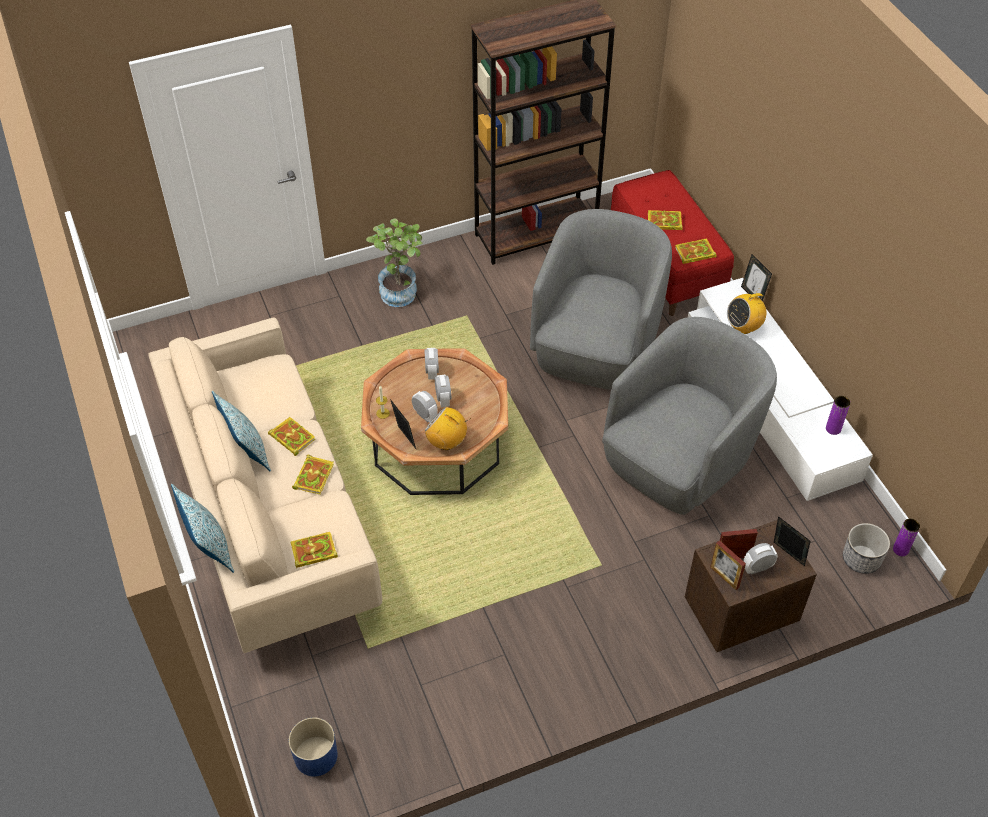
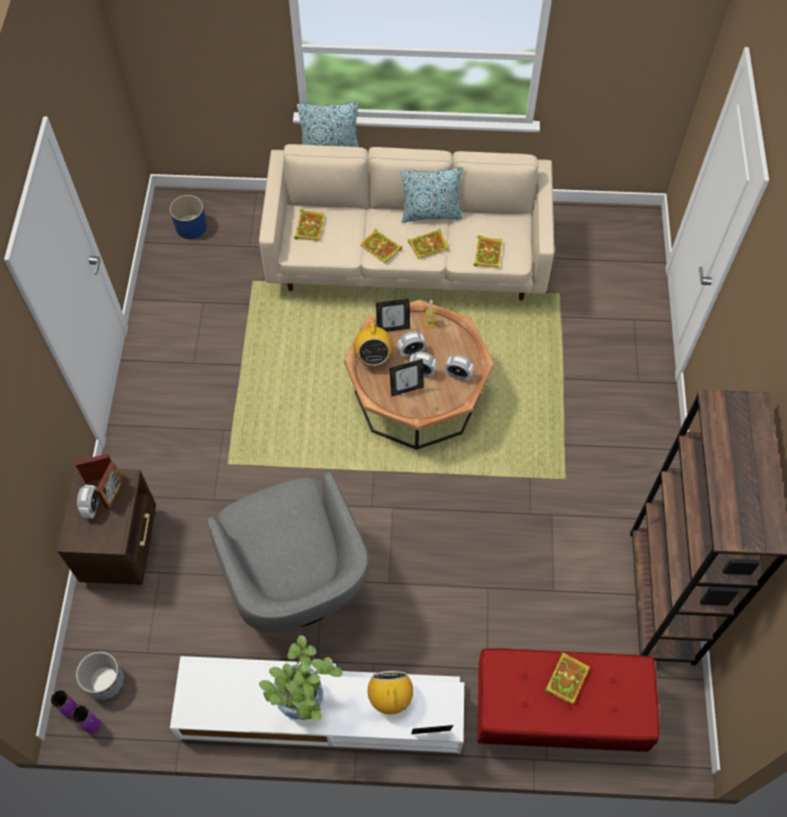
camera: 115 degrees right, 10 degrees up
(400, 290) = (625, 435): potted plant -> potted plant (304, 702)
(446, 442) = (373, 357): radio -> radio turned 120 degrees clockwise
(596, 347) = (470, 578): grey armchair -> none
(694, 253) = (502, 684): book -> book (487, 253)
(786, 556) = (87, 537): picture frame -> picture frame (406, 389)
(833, 429) = (219, 708): purple vase -> purple vase (71, 710)

